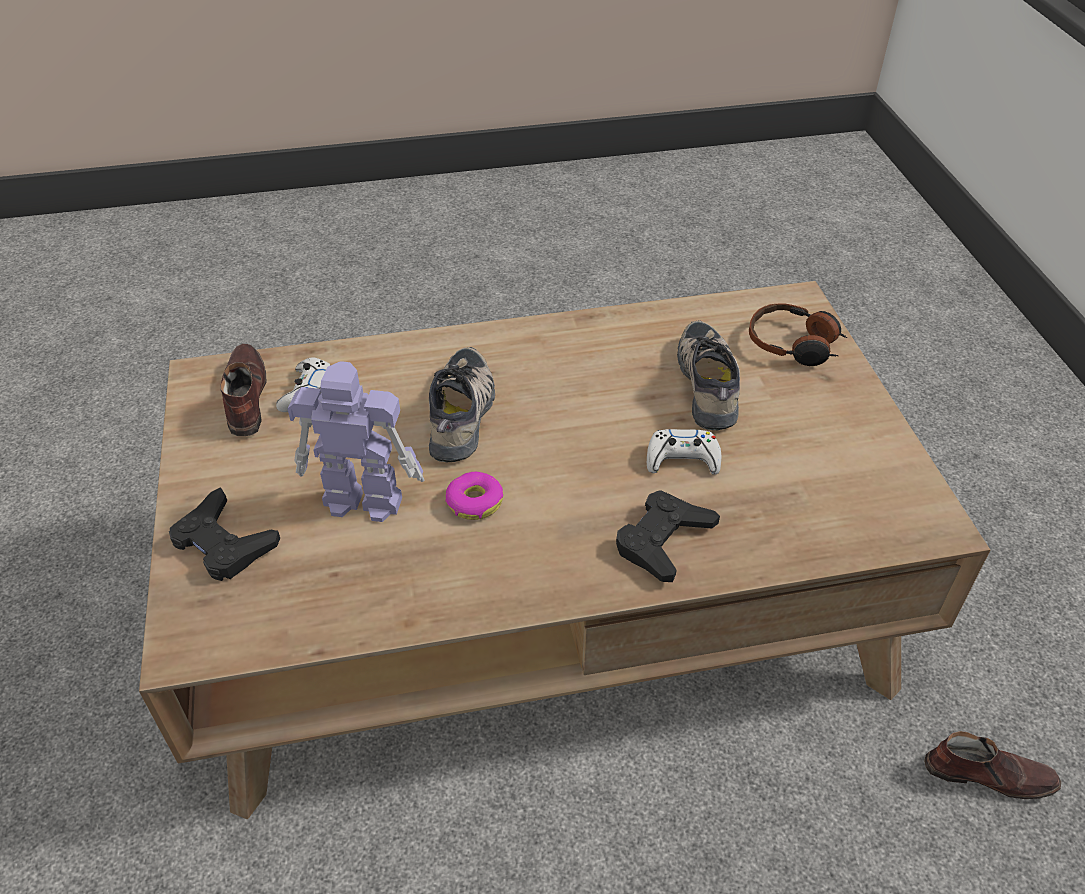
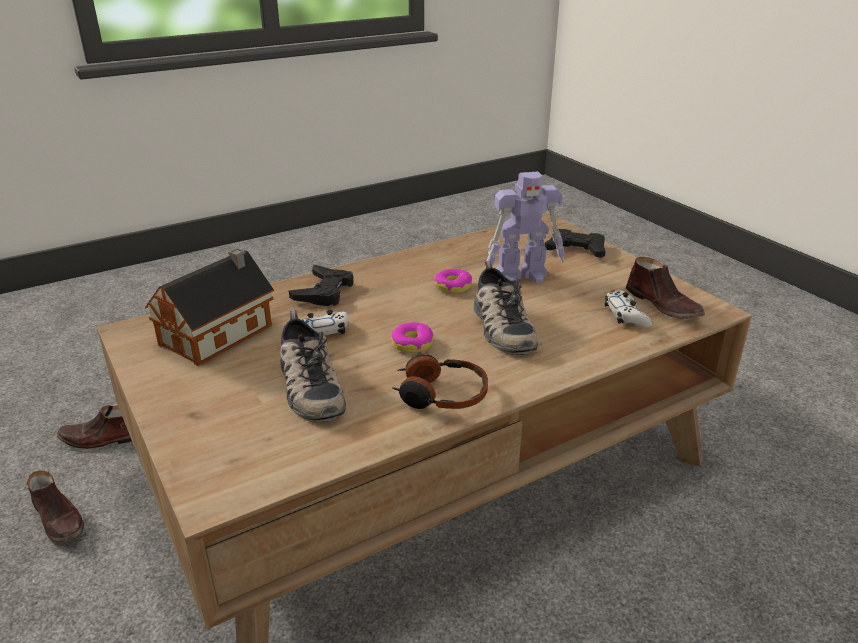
camera: 160 degrees right, 15 degrees down
(580, 412) = (412, 344): none -> donut
(794, 344) = (224, 440): headphones -> headphones (440, 395)
(812, 488) = (221, 333): none -> toy house
(989, 640) = (59, 519): none -> brown shoe

